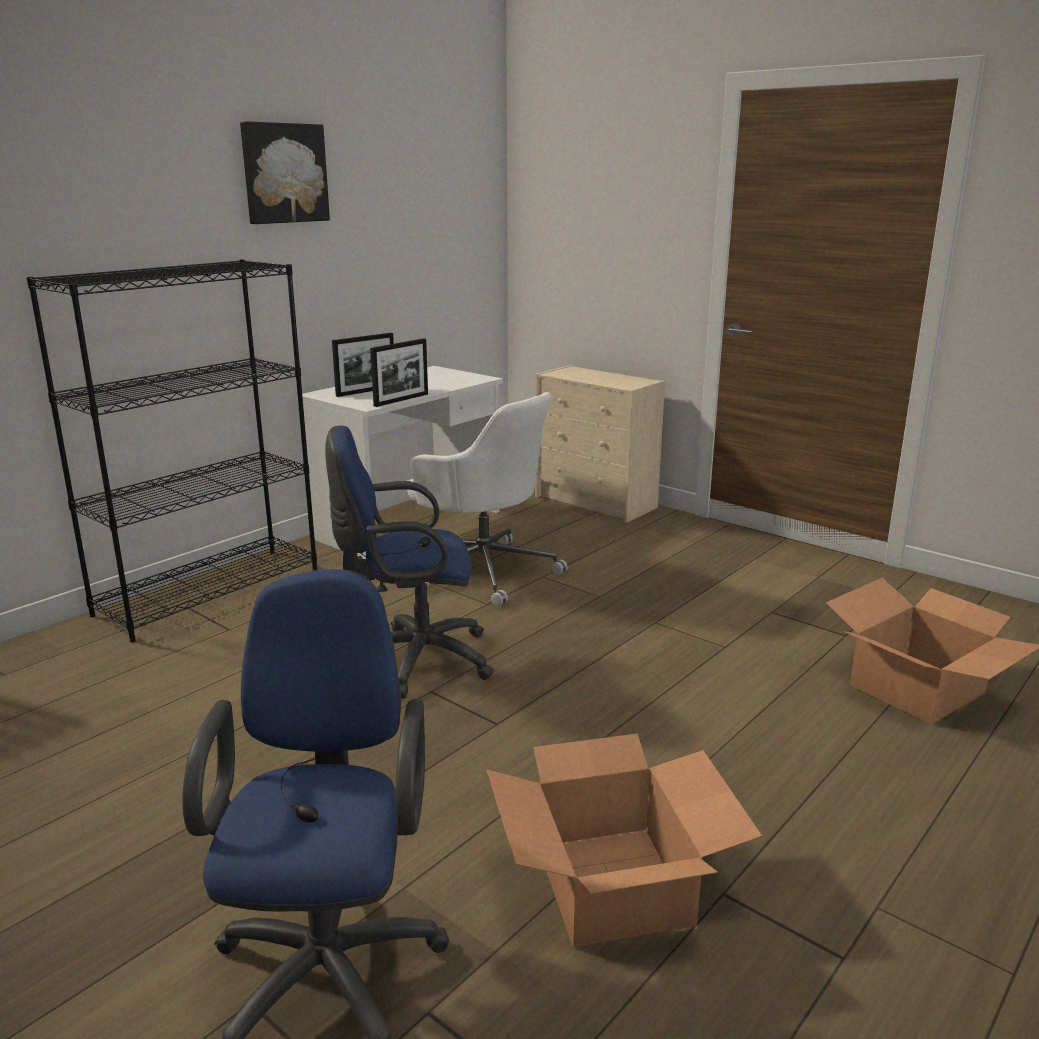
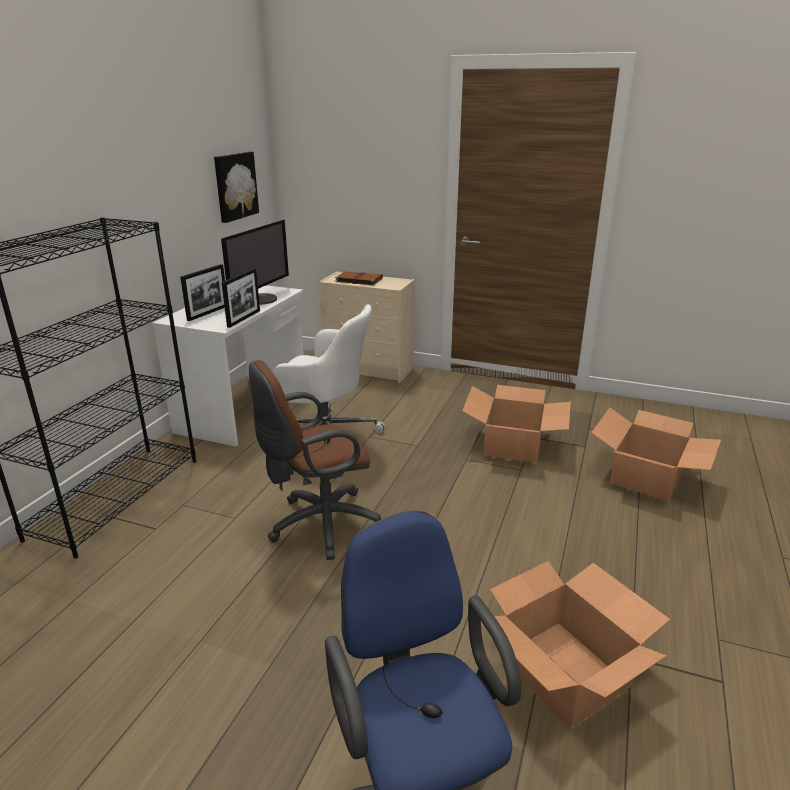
camera: 20 degrees left, 5 degrees up
(284, 173) = (122, 139): picture -> picture (235, 186)
(412, 660) = (319, 525): blue office chair -> brown office chair
(440, 383) = (260, 299): none -> monitor
(587, 376) = (358, 280): none -> brown book
(737, 615) = (514, 444): none -> cardboard box

